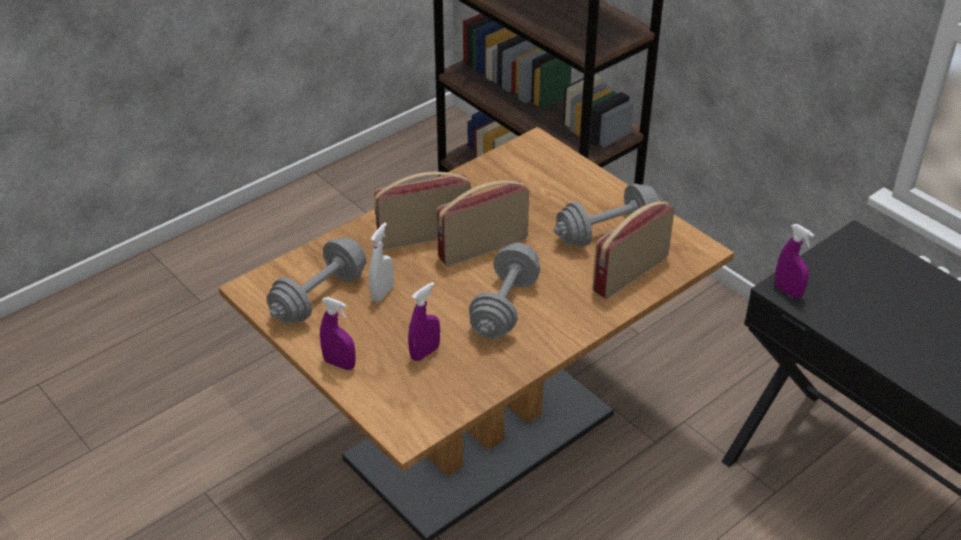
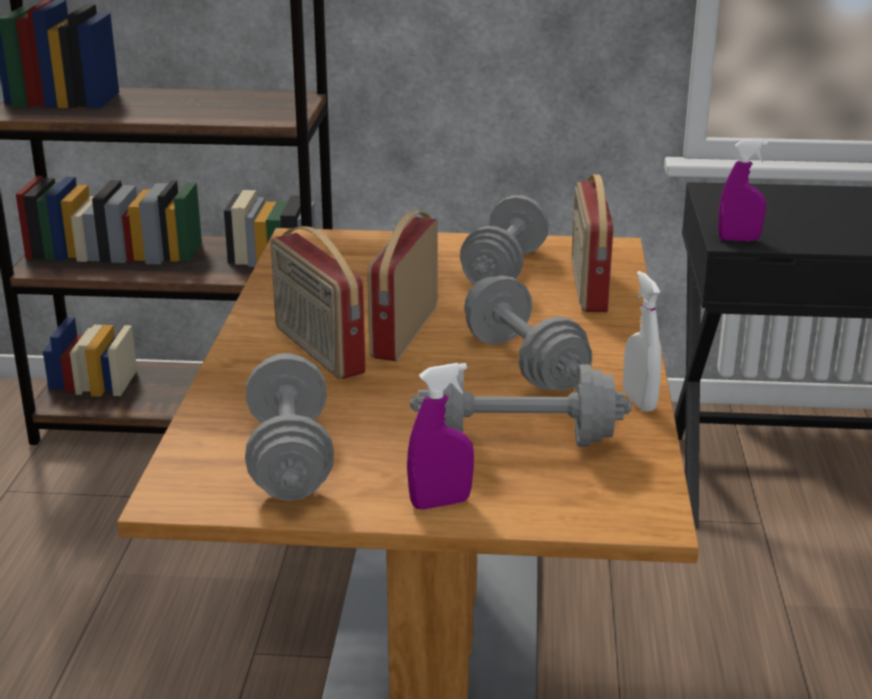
camera: 45 degrees left, 15 degrees down
(382, 293) = (365, 417): white spray bottle -> white spray bottle (639, 401)
(424, 236) = (317, 350): radio -> radio turned 60 degrees counterclockwise
(425, 353) = (519, 440): purple spray bottle -> grey dumbbell

